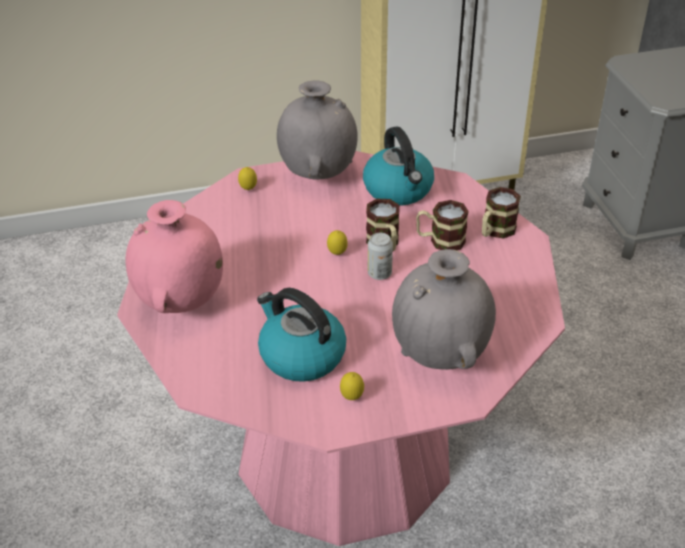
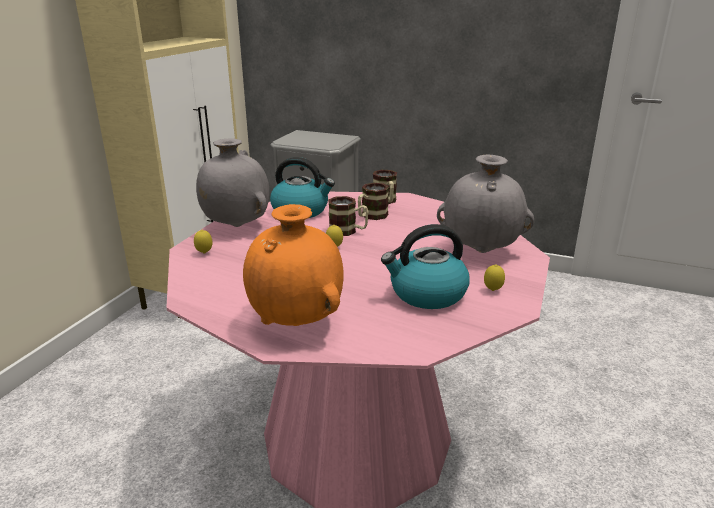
camera: 55 degrees left, 15 degrees down
(181, 303) = (297, 323): pink vase -> orange vase
(379, 274) = (376, 242): can -> none

